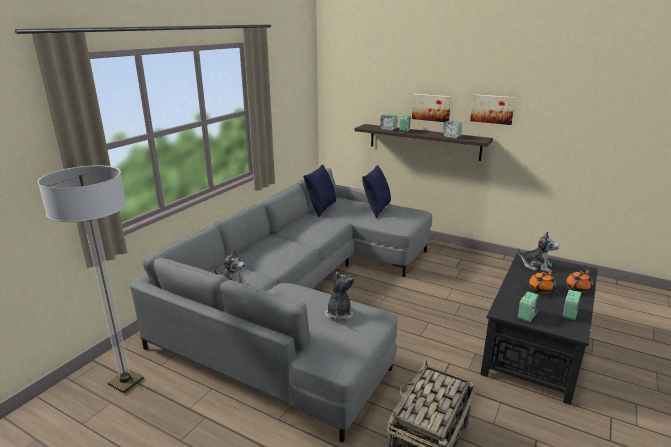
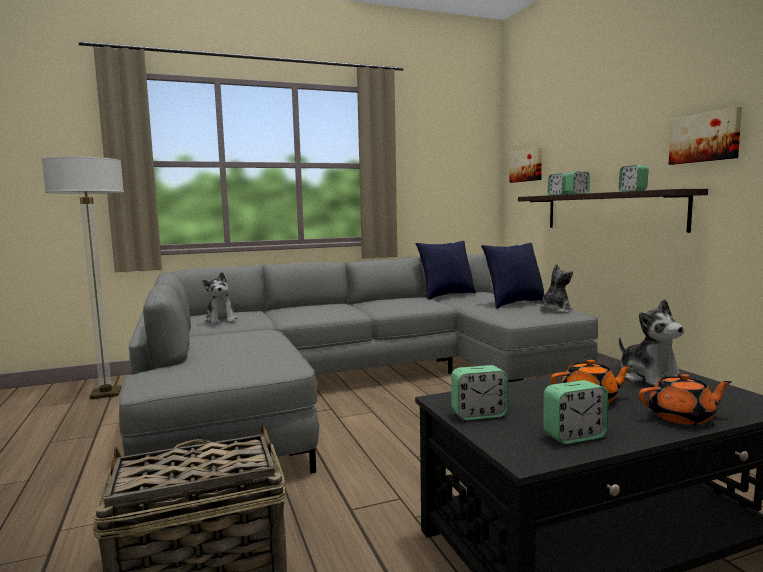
camera: 40 degrees right, 15 degrees down
(339, 313) = (253, 353): plush toy -> plush toy (555, 310)
(431, 107) = (619, 155): picture -> picture (526, 165)

